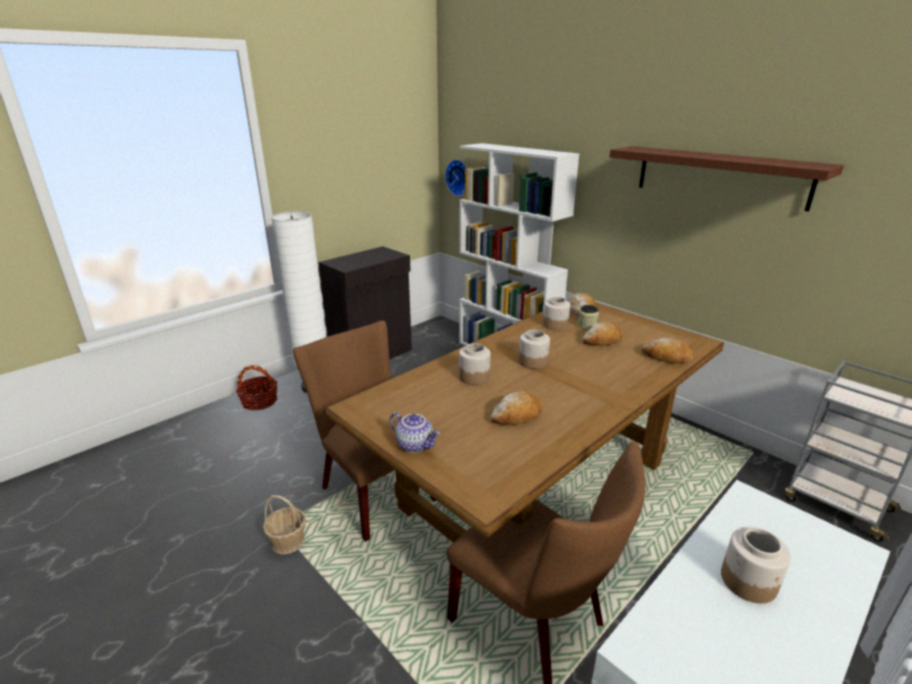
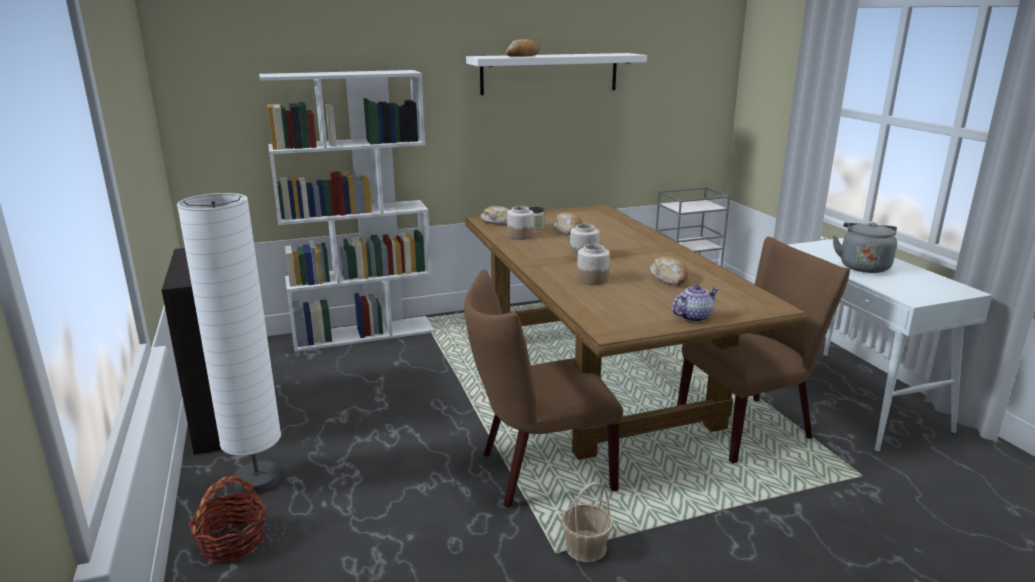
camera: 65 degrees left, 5 degrees down
(459, 177) = (210, 128): wall clock -> none
(667, 357) = (616, 221): bread -> bread (522, 56)
(720, 176) = (549, 73): brown shelf -> white shelf
(749, 581) = (863, 266): jar -> grey kettle

